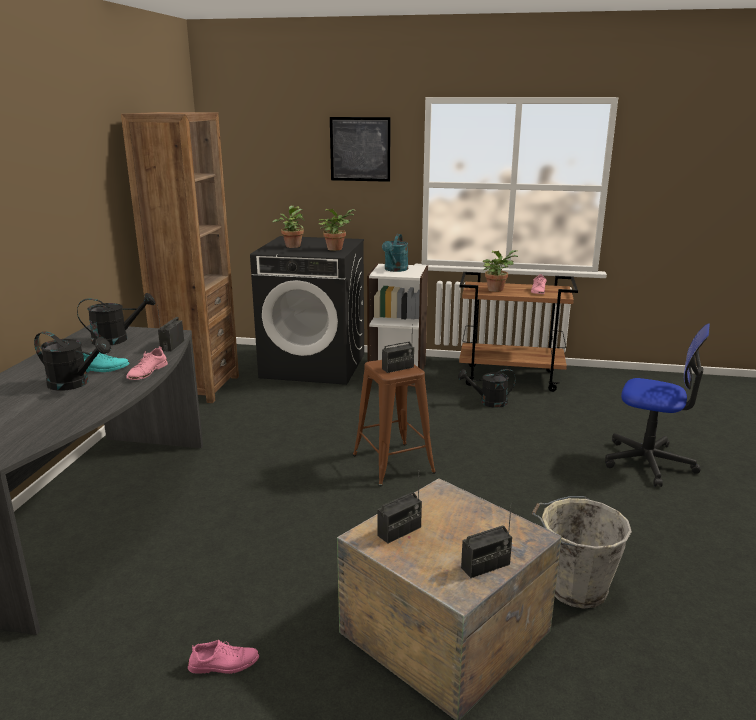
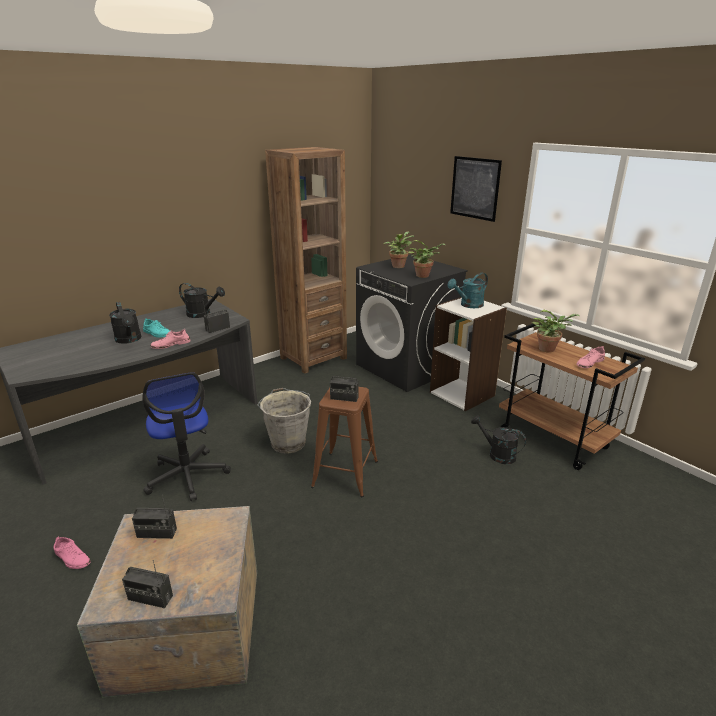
camera: 40 degrees right, 5 degrees up
(574, 587) = (316, 662): grey bucket -> grey bucket (288, 442)
(648, 462) = (568, 592): office chair -> office chair (187, 476)

